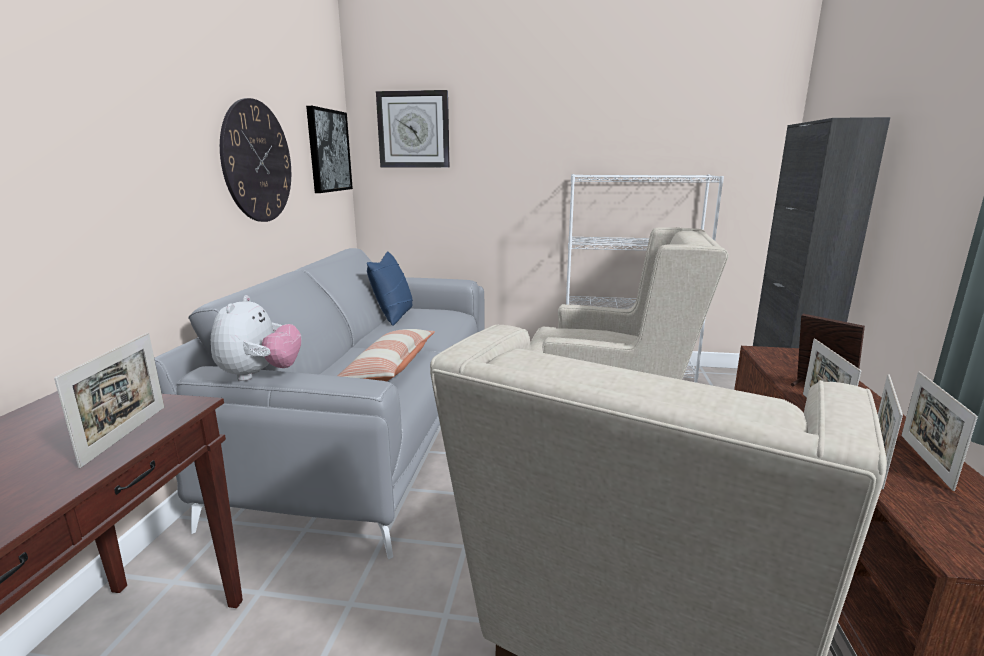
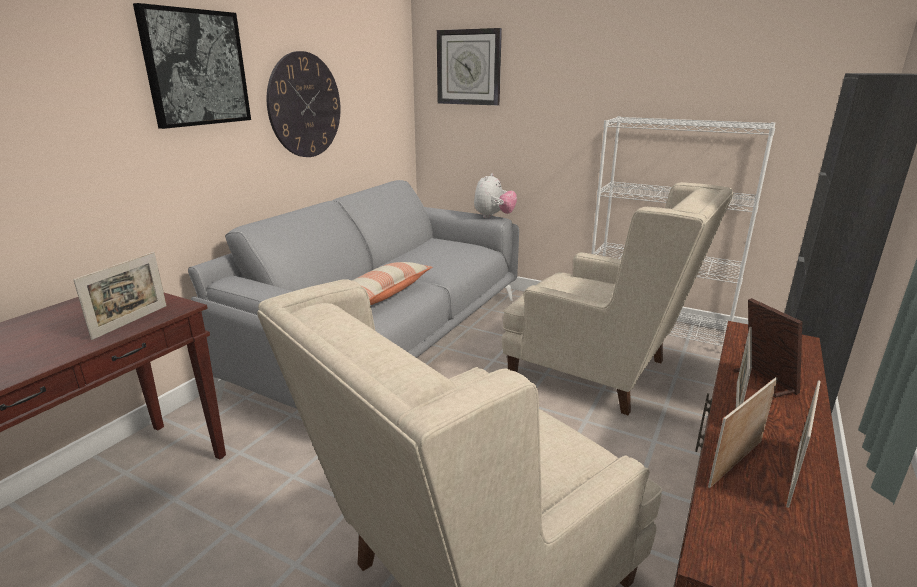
camera: 20 degrees right, 5 degrees up
(260, 375) = (261, 289): plush toy -> plush toy (493, 217)
(328, 151) = (386, 89): picture -> picture (196, 68)
(393, 316) = (422, 246): blue pillow -> none

